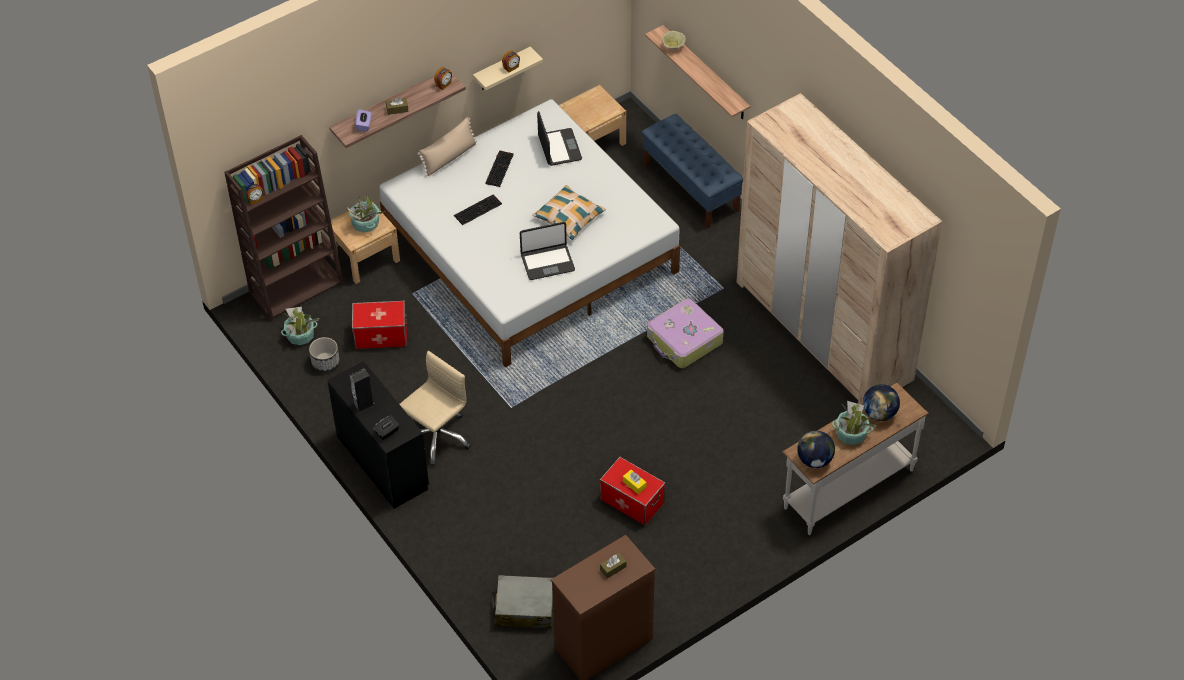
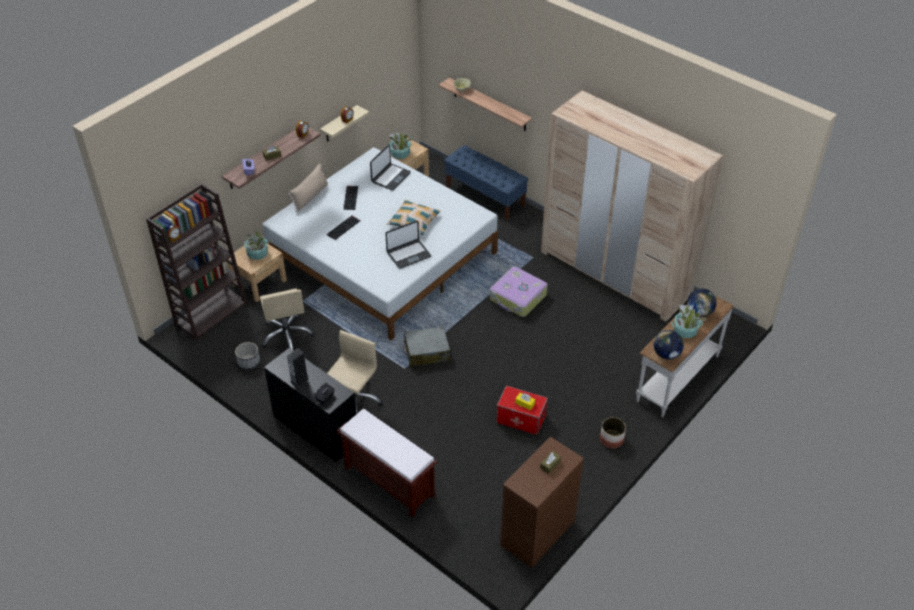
camera: 15 degrees left, 5 degrees down
(300, 336) = (223, 346): potted plant -> potted plant (400, 154)
(381, 336) = (287, 335): storage box -> beige office chair
(448, 545) = (388, 481): none -> brown bench
(524, 608) = (465, 518): grey suitcase -> grey suitcase (426, 352)
(559, 148) = (390, 177): laptop -> laptop turned 60 degrees clockwise
(734, 550) = (611, 439): none -> planter

